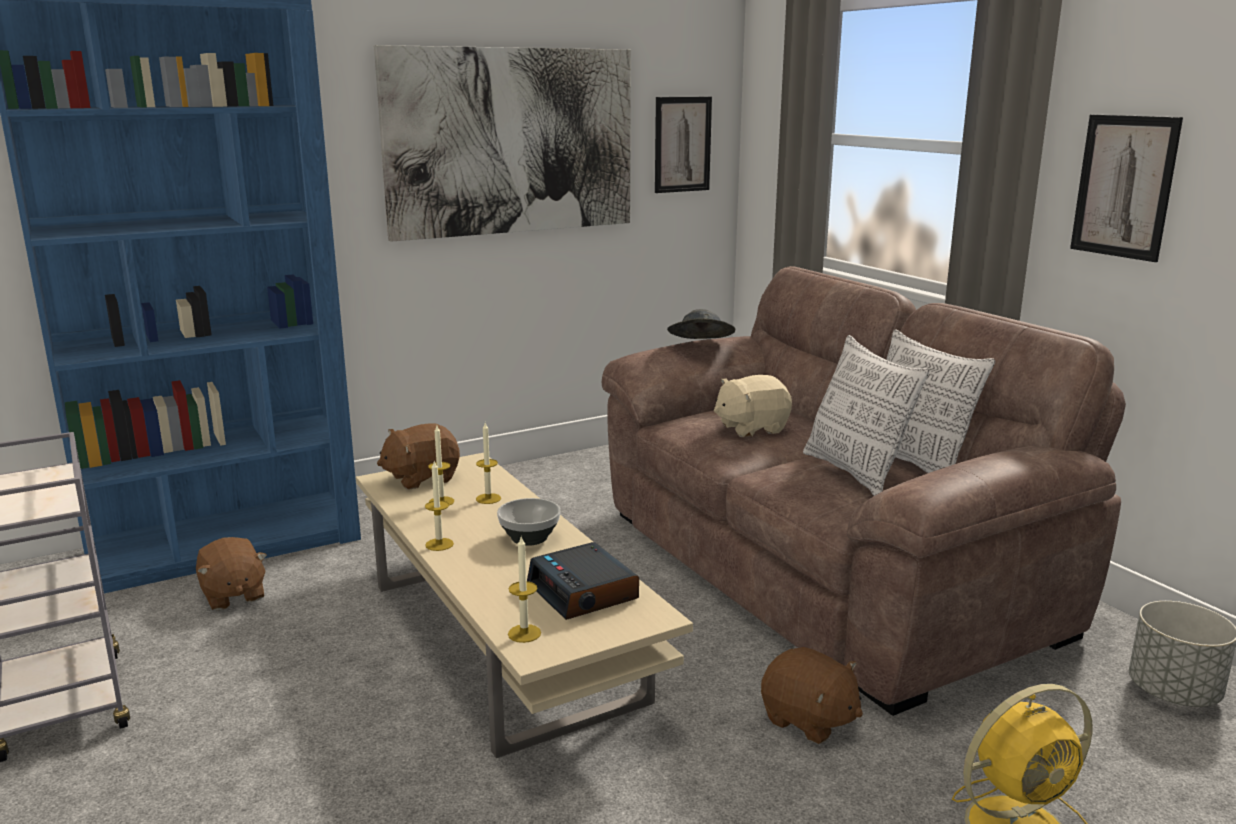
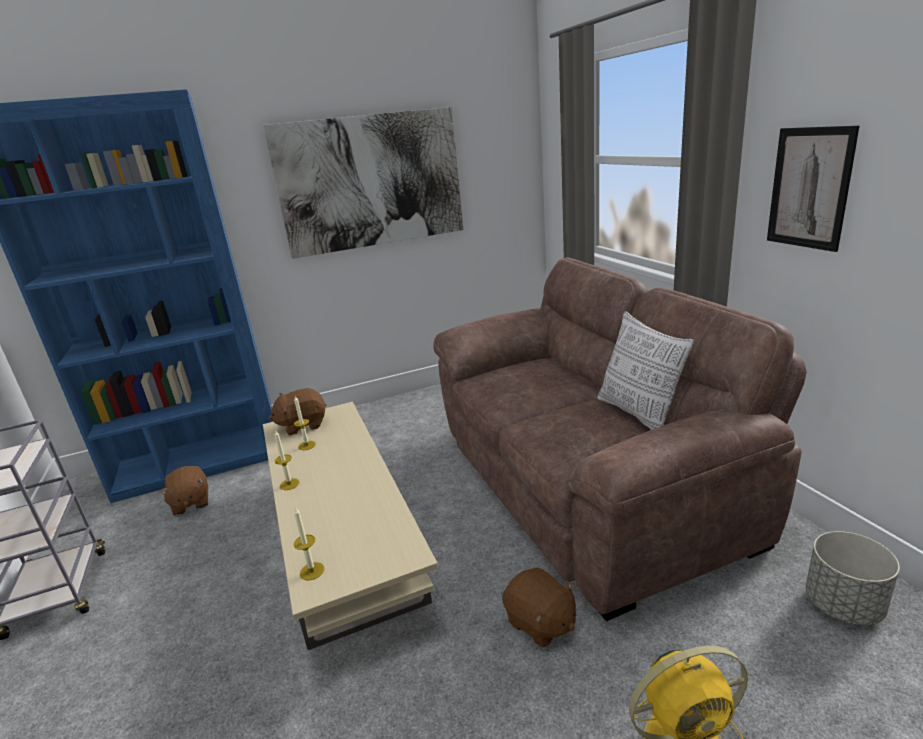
camera: 10 degrees right, 5 degrees up
(488, 498) = (338, 442): candle -> none
(529, 538) = (351, 479): bowl -> none
(584, 592) = (369, 530): alarm clock -> none
(682, 144) = (498, 171): picture -> none
(700, 345) = (499, 319): grey hat -> none
(751, 428) = (527, 383): beige plush toy -> none
(855, 473) = (590, 425): pillow -> none

